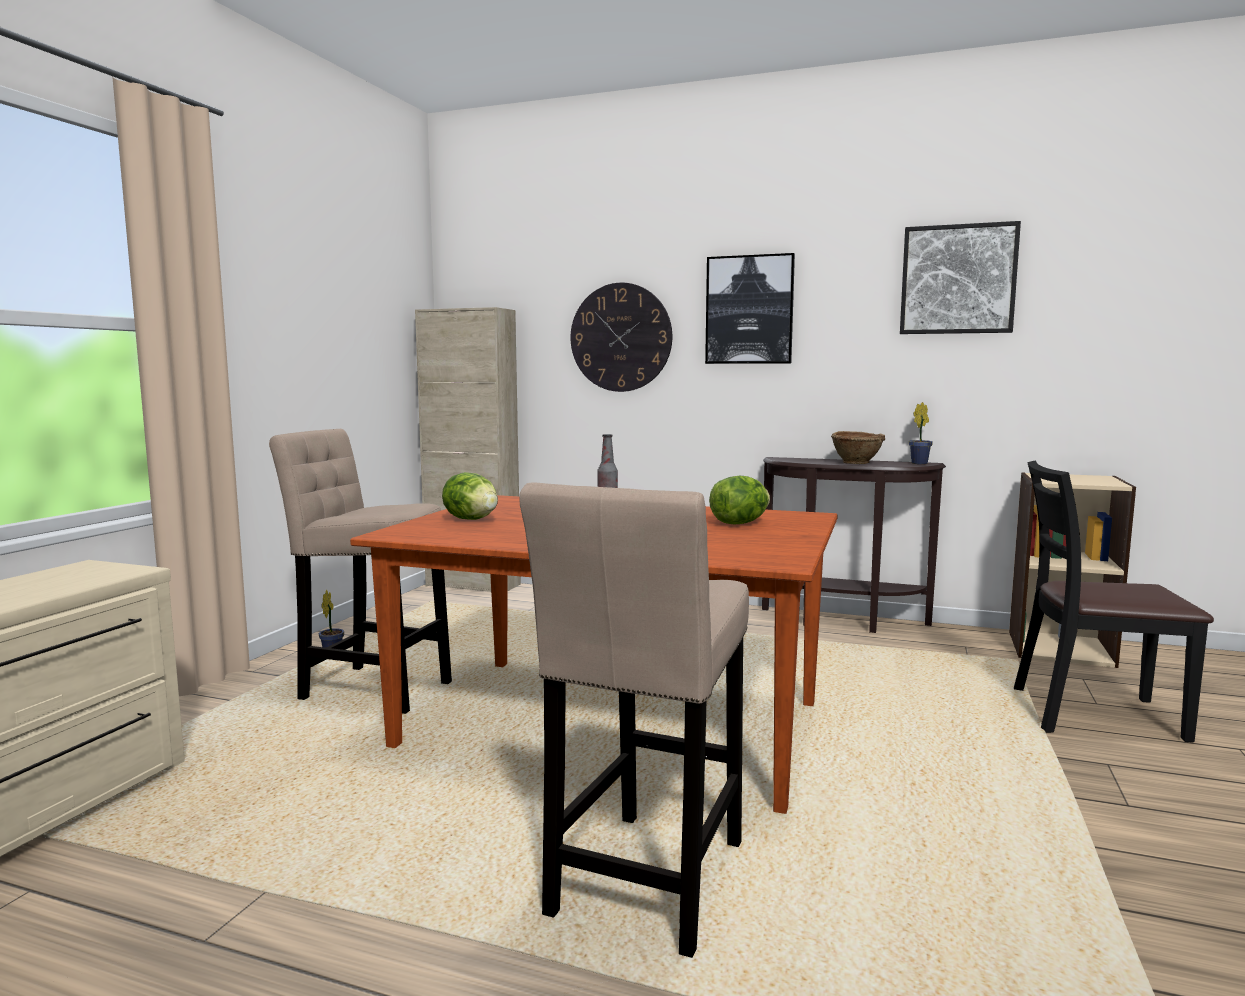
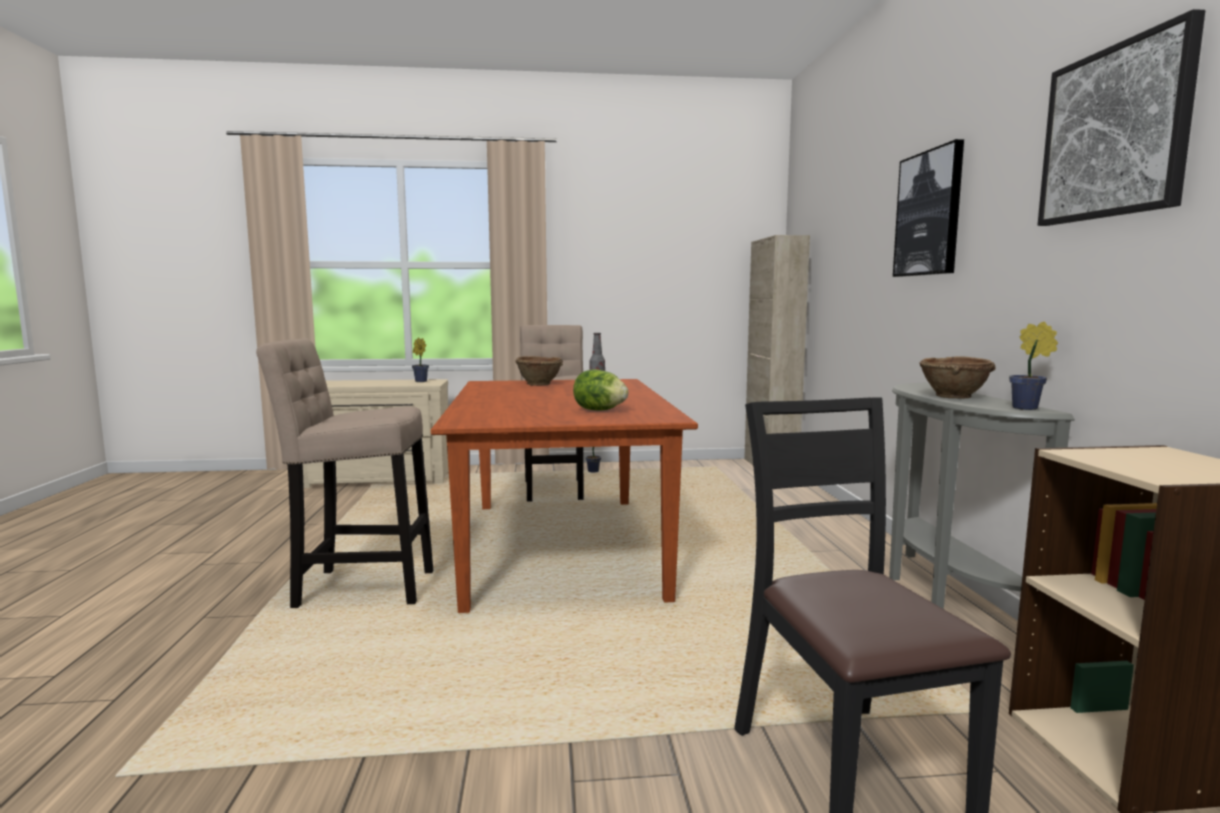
camera: 65 degrees right, 0 degrees up
(77, 574) = (419, 381): none -> potted plant
(471, 519) = (540, 384): lettuce -> brown bowl
(621, 337) = (856, 254): wall clock -> none
(842, 622) = (941, 594): brown console table -> grey console table

